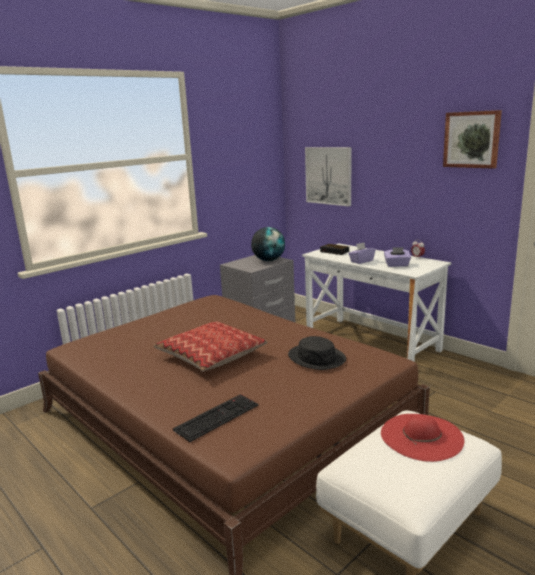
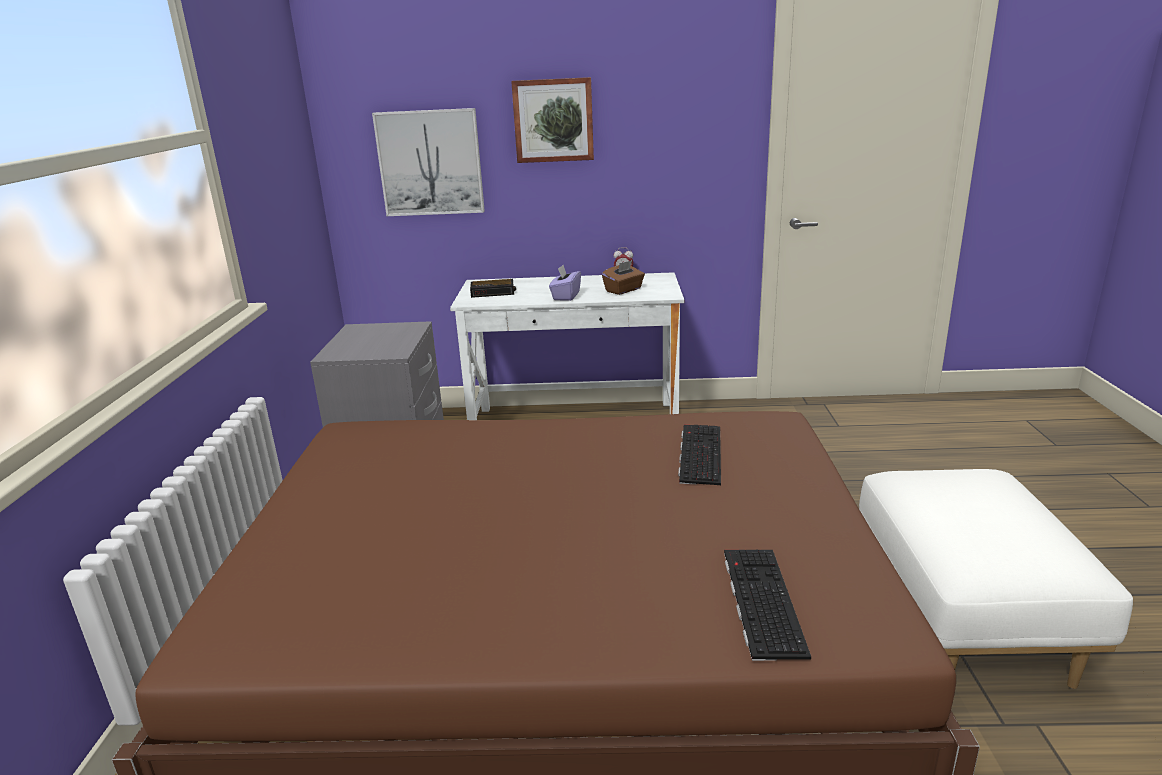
camera: 45 degrees left, 5 degrees up
(211, 355) = (551, 517): pillow -> none
(269, 260) = (391, 332): globe -> none
(316, 358) = (699, 453): black hat -> keyboard
(397, 265) = (623, 290): purple tissue box -> brown tissue box
(421, 436) = (958, 493): red hat -> none
(472, 139) = (692, 86): picture -> picture (553, 120)

